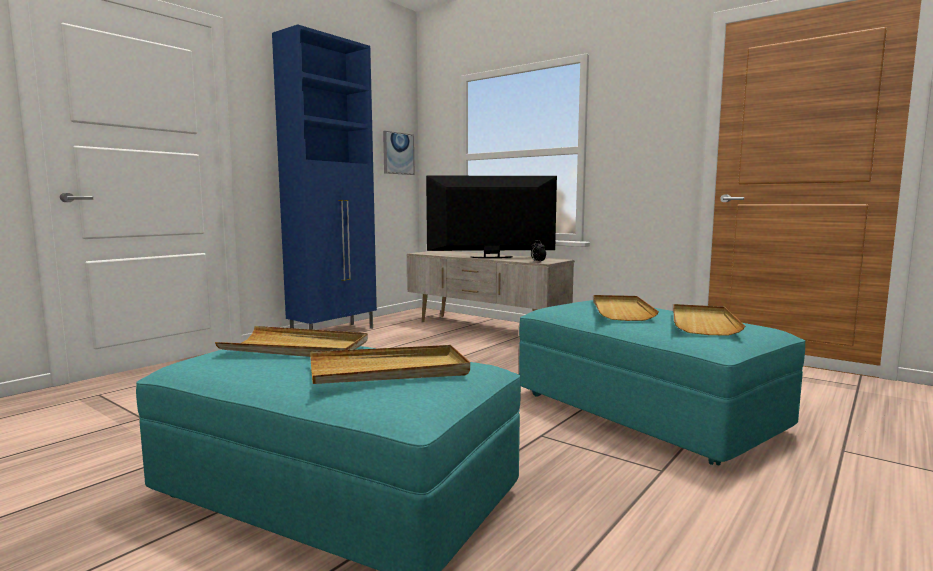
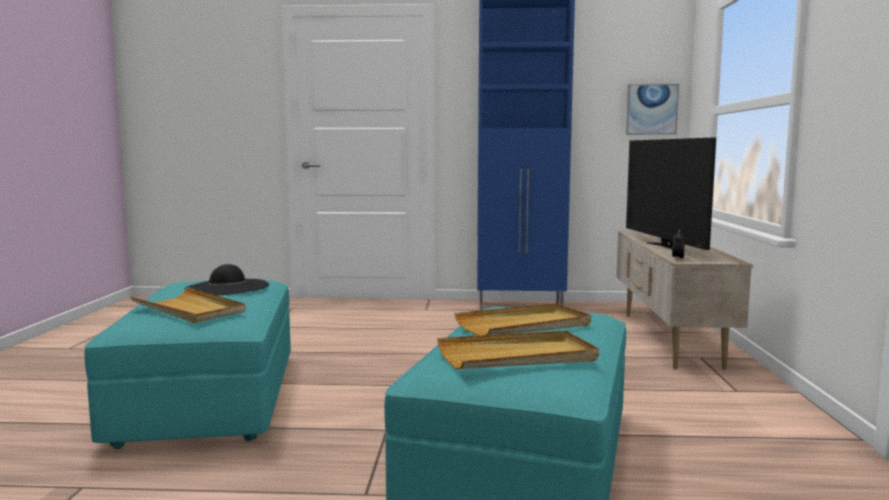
camera: 55 degrees right, 0 degrees up
(296, 348) = (227, 287): beige tray -> black hat
(491, 257) = (665, 247): television -> television turned 150 degrees counterclockwise

